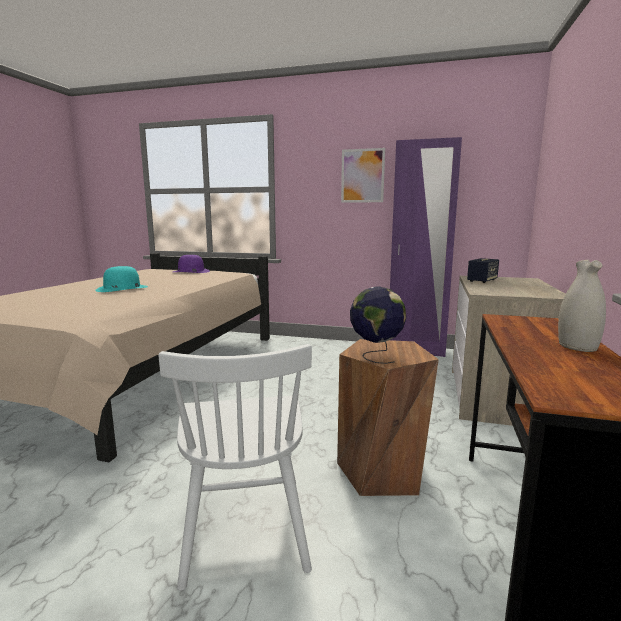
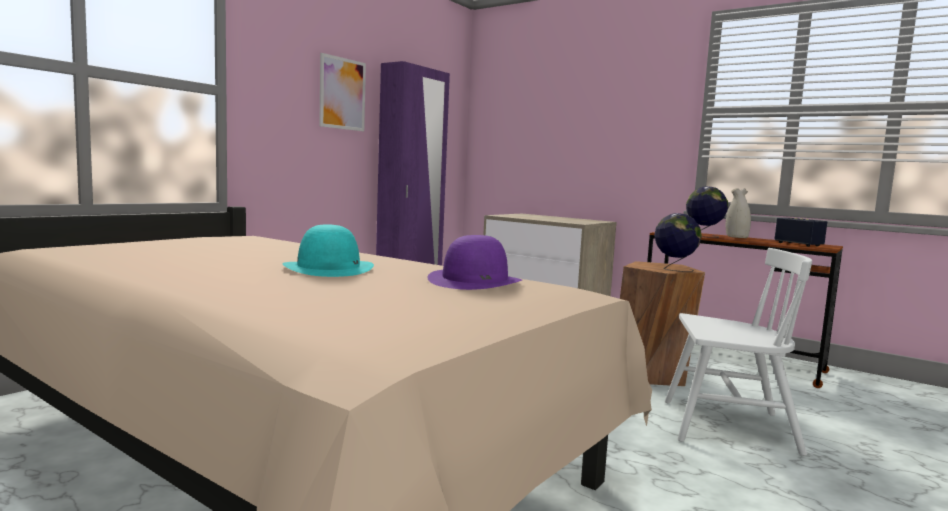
camera: 70 degrees left, 5 degrees down
(191, 271) = (179, 241): purple hat -> purple hat (475, 281)
(482, 281) = (523, 217): speaker -> speaker (798, 244)
(515, 331) = (703, 236): none -> globe

